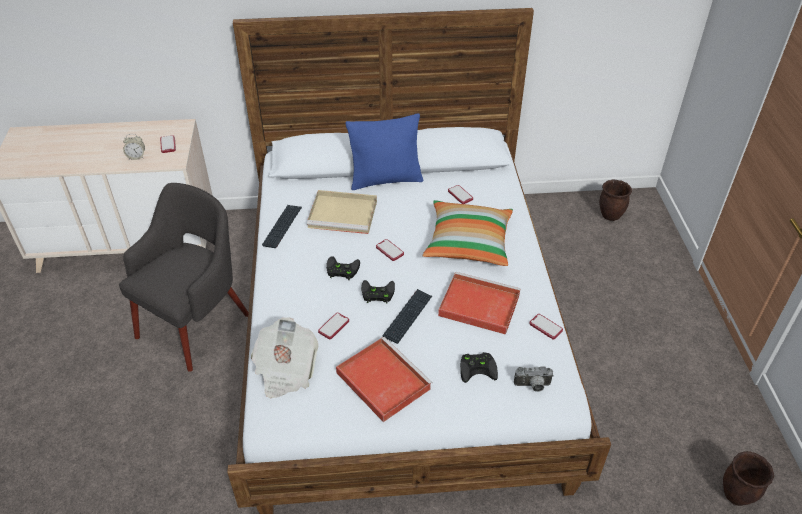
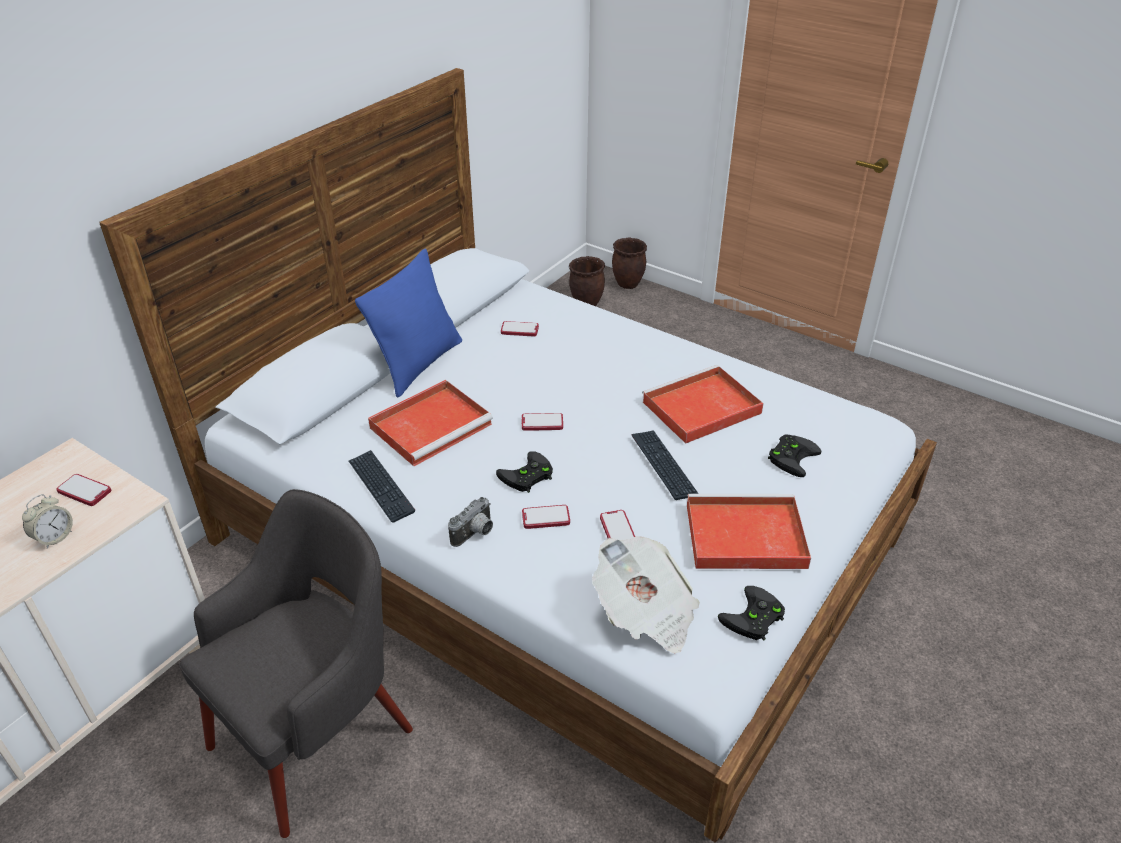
camera: 50 degrees left, 5 degrees down
(195, 324) = (314, 735): grey armchair -> grey armchair turned 60 degrees clockwise
(344, 214) = (432, 425): beige tray -> red tray
(376, 293) = (601, 469): black game controller -> black game controller (753, 619)
(468, 243) = (600, 365): pillow -> none
(532, 386) = (850, 435): camera -> camera (475, 534)
(545, 327) = (777, 383): phone -> phone (546, 518)
(737, 495) = (973, 442): brown planter -> brown planter (628, 284)

